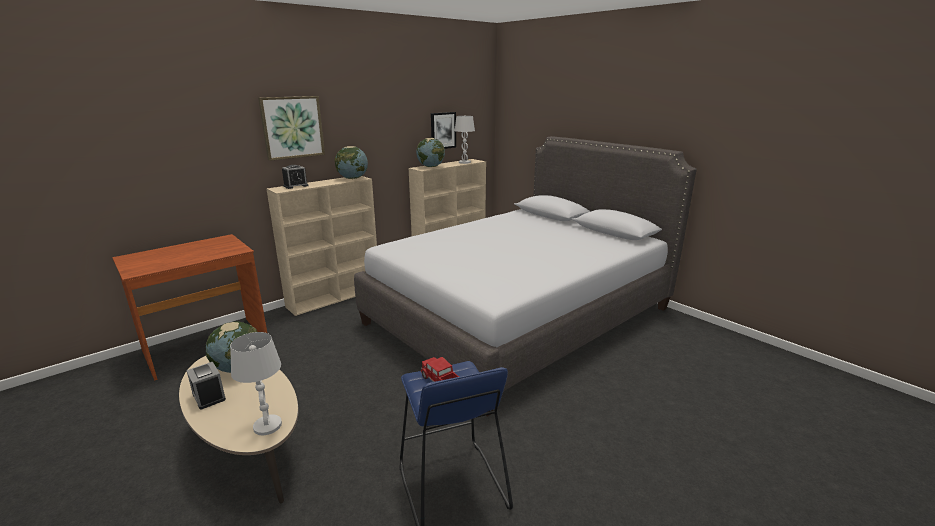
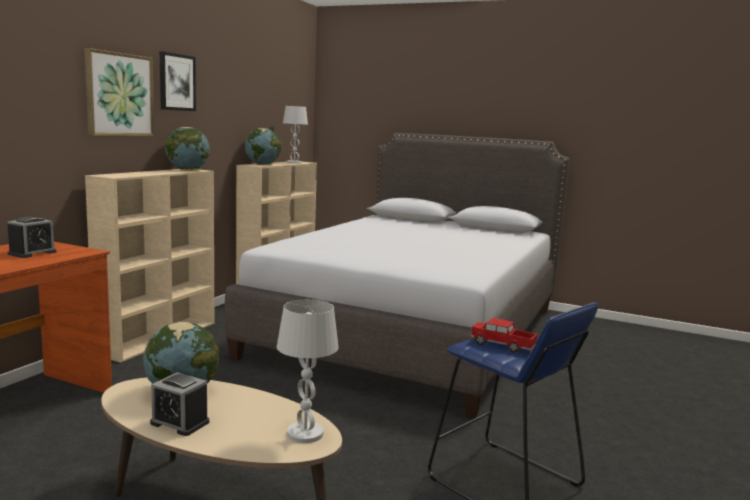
camera: 25 degrees left, 10 degrees down
(296, 186) = (125, 174): alarm clock -> alarm clock (32, 253)
(443, 130) = (268, 122): picture -> picture (176, 82)

